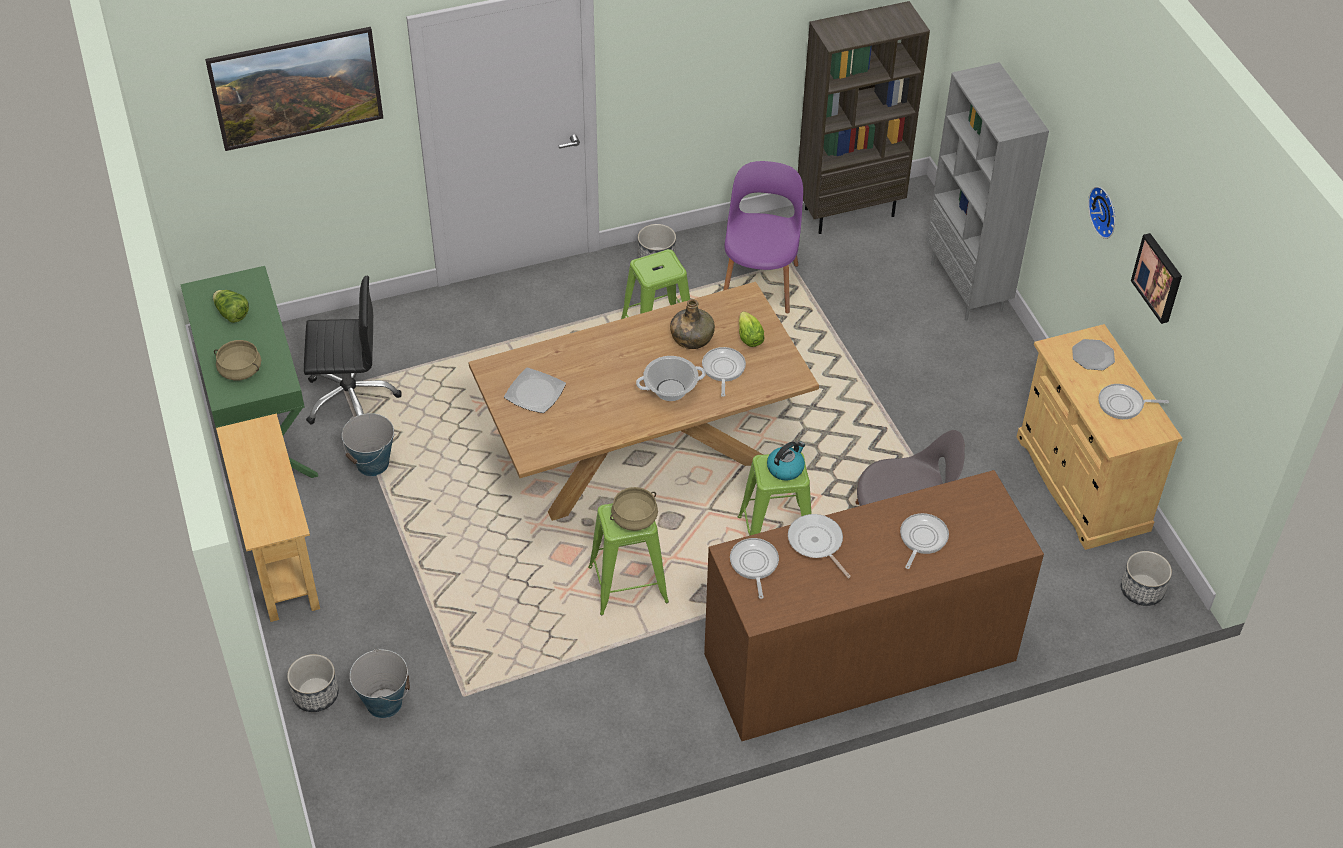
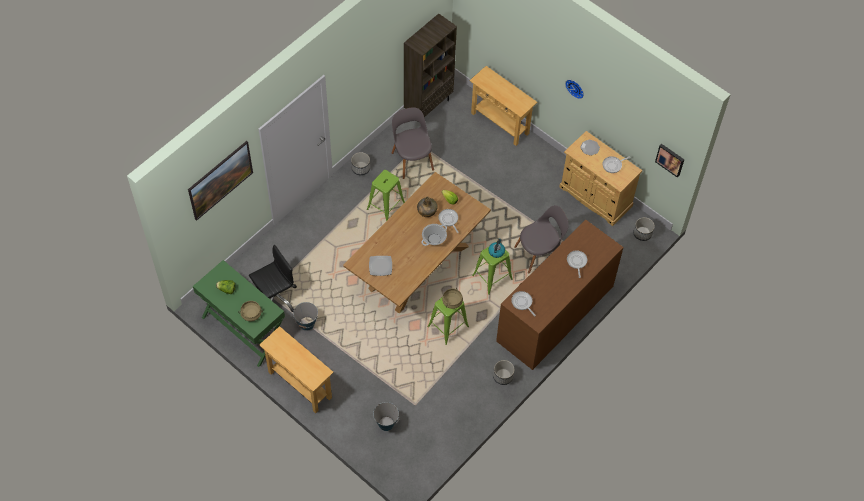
camera: 30 degrees left, 10 degrees up
(316, 694) = (357, 433): planter -> planter (503, 376)
(760, 281) = (412, 159): purple chair -> grey chair
(816, 543) = (539, 282): frying pan -> none
(967, 287) = (500, 123): grey bookcase -> beige console table
(1159, 277) = (613, 112): picture -> picture (670, 159)

